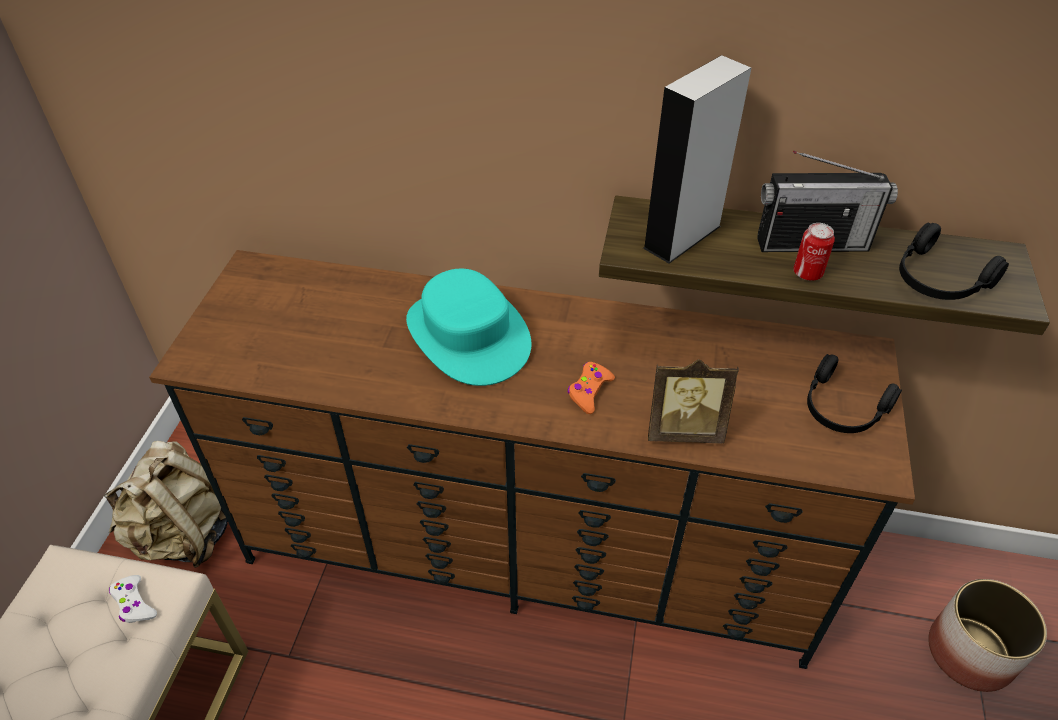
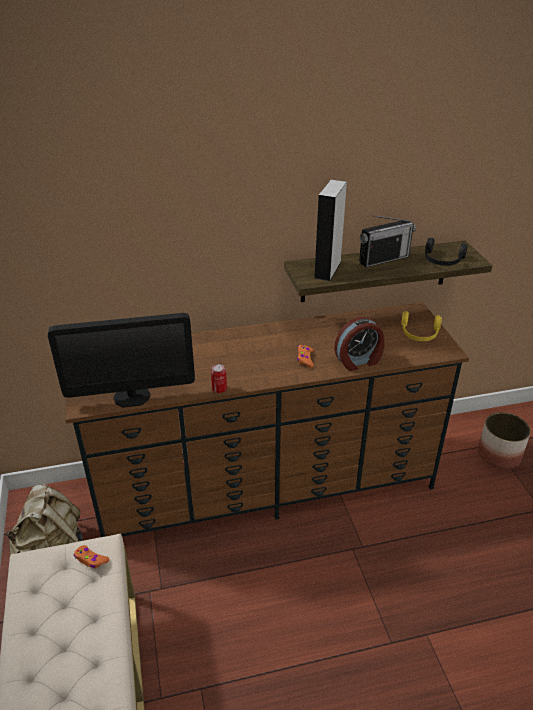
camera: 25 degrees left, 10 degrees down
(134, 604) = (91, 560): white game controller -> orange game controller
(267, 369) = (132, 396): none -> monitor
(467, 335) = (228, 353): turquoise hat -> none
(683, 430) = (358, 361): picture frame -> alarm clock
(807, 273) = (390, 270): can -> can (219, 389)
(842, 409) = (419, 334): black headphones -> yellow headphones

